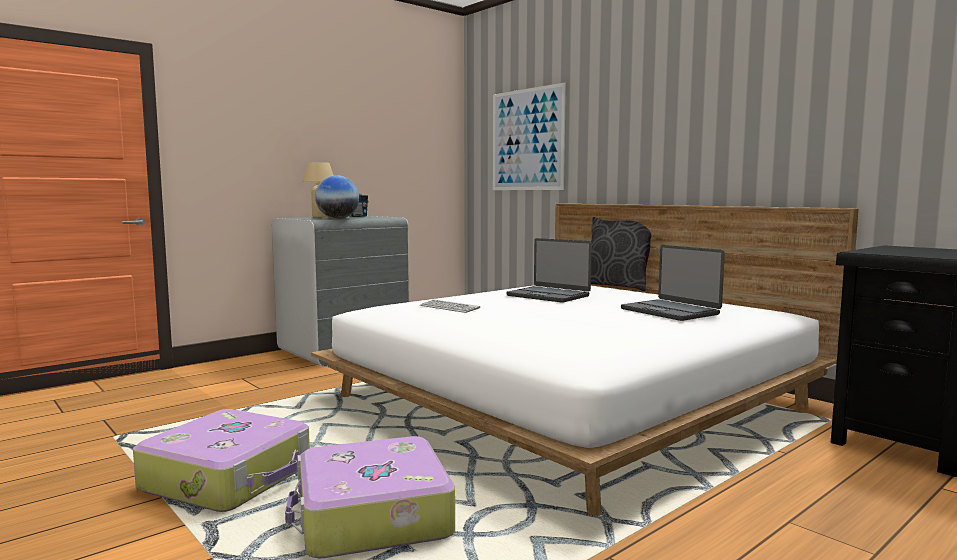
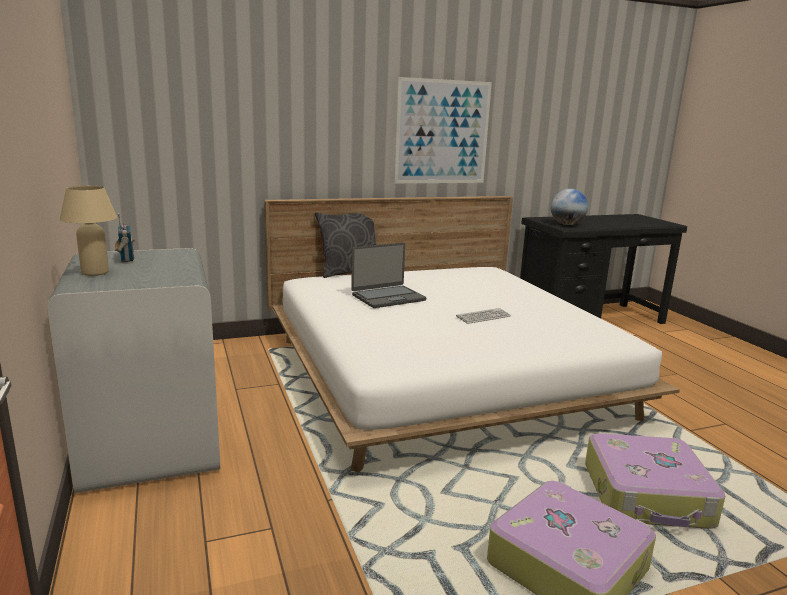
camera: 70 degrees left, 10 degrees up
(337, 218) = (178, 271): globe -> globe (566, 224)
(449, 307) = (416, 336): keyboard -> keyboard (483, 317)
(527, 140) = (205, 127): picture -> picture (442, 132)
(670, 311) = (483, 286): laptop -> none

